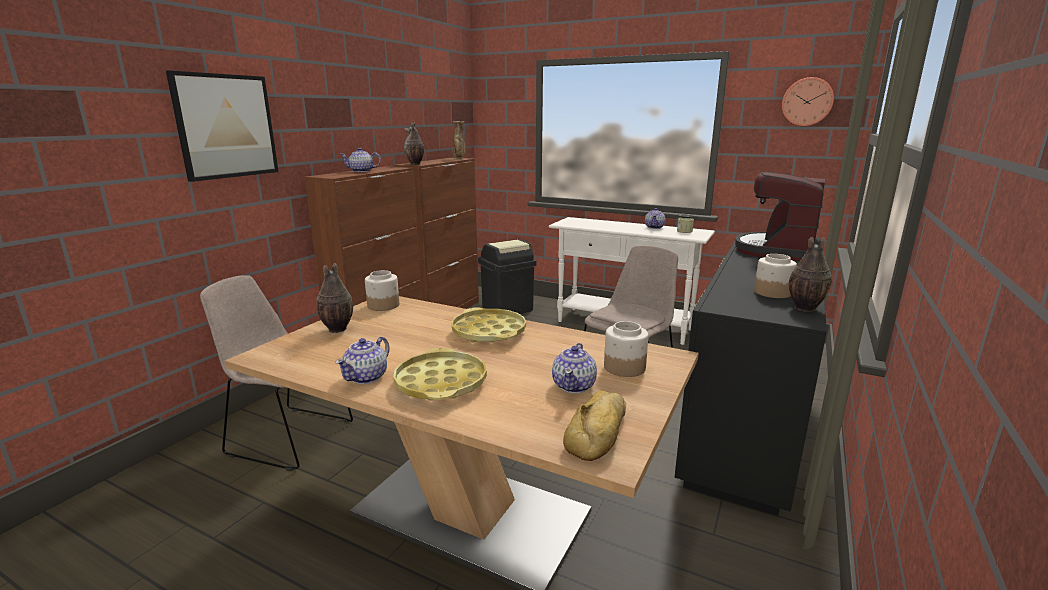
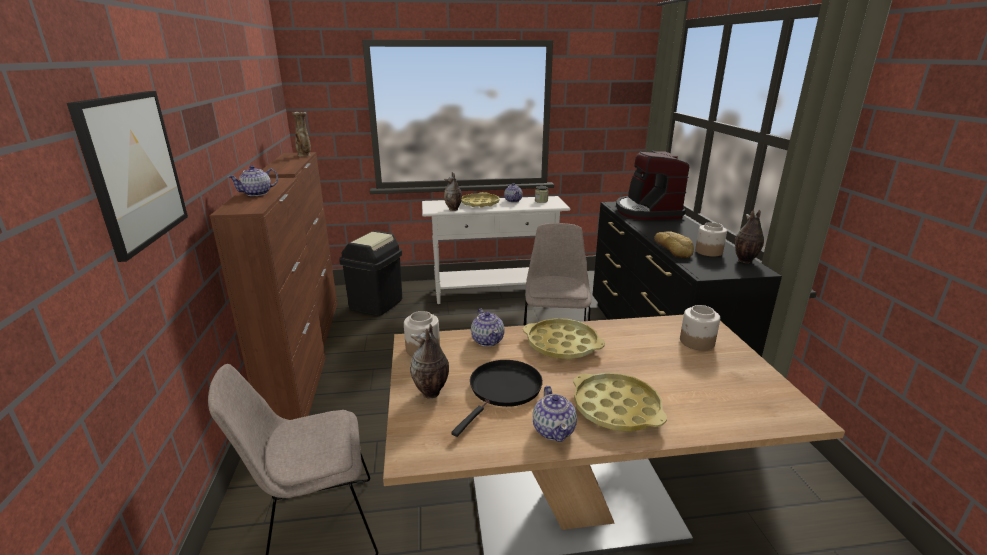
camera: 35 degrees left, 5 degrees up
(384, 344) = (503, 390): none -> black frying pan
(415, 164) = (282, 171): vase -> vase (453, 209)
(574, 385) = (696, 370): teapot -> teapot (488, 340)
(599, 432) = (768, 400): bread -> bread (673, 249)
(615, 225) = (480, 204): none -> yellow tray
(807, 102) = (613, 84): wall clock -> none

